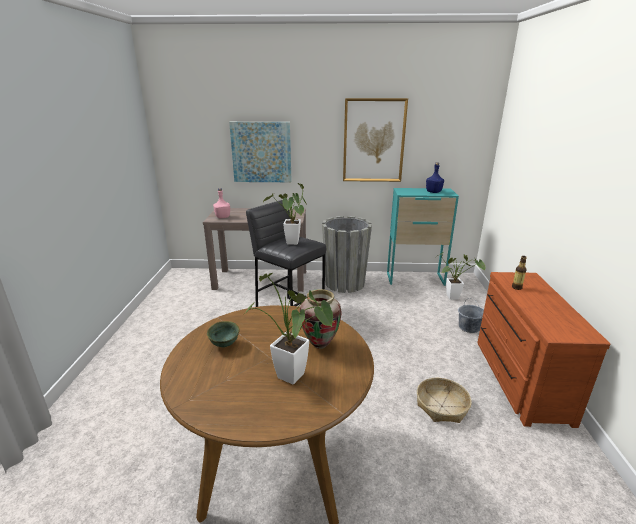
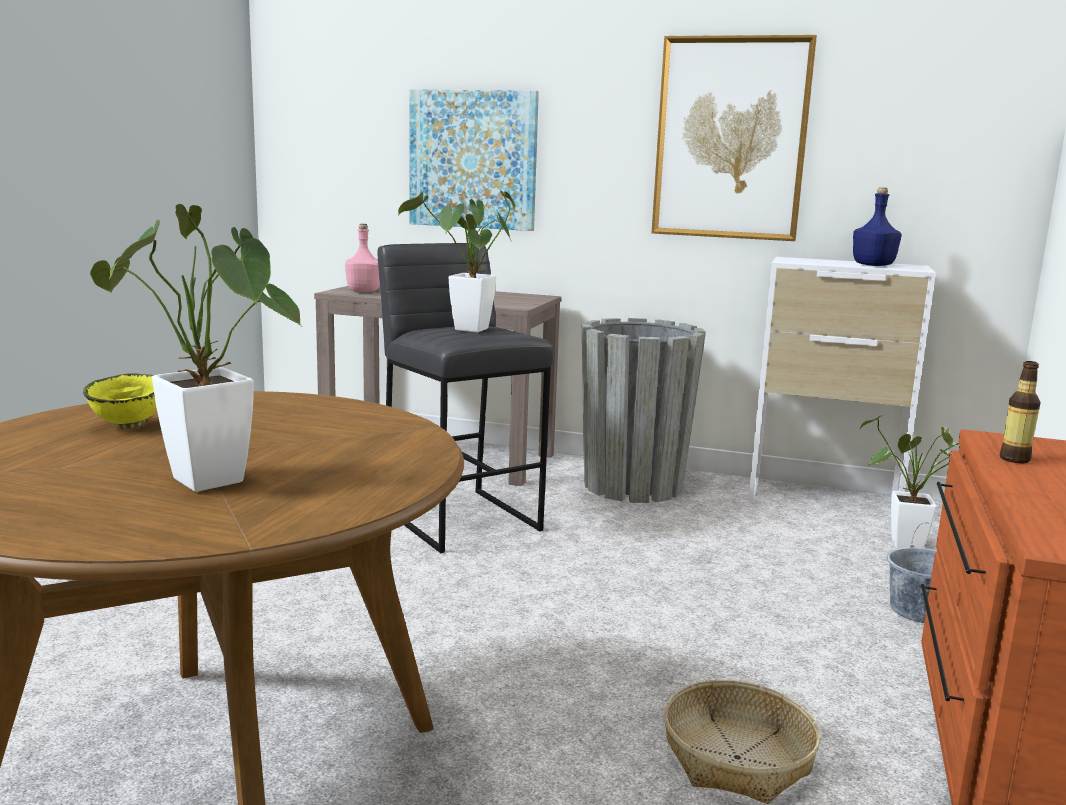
camera: 15 degrees right, 10 degrees down
(225, 344) = (130, 425): green bowl -> yellow bowl
(320, 345) = (341, 451): vase -> none
(416, 279) = (825, 501): turquoise cabinet -> white cabinet

